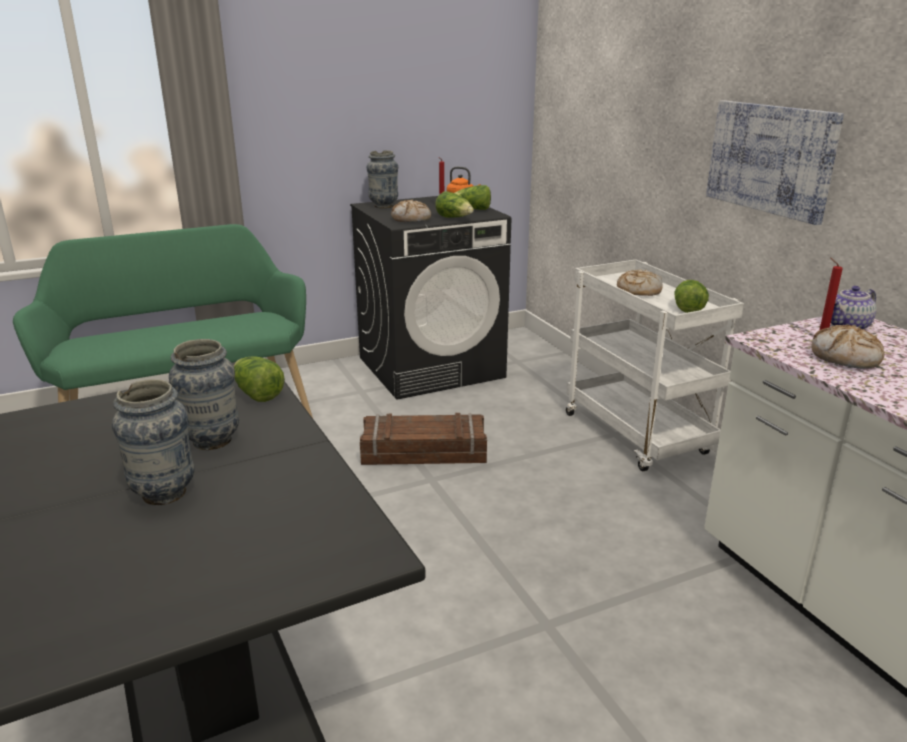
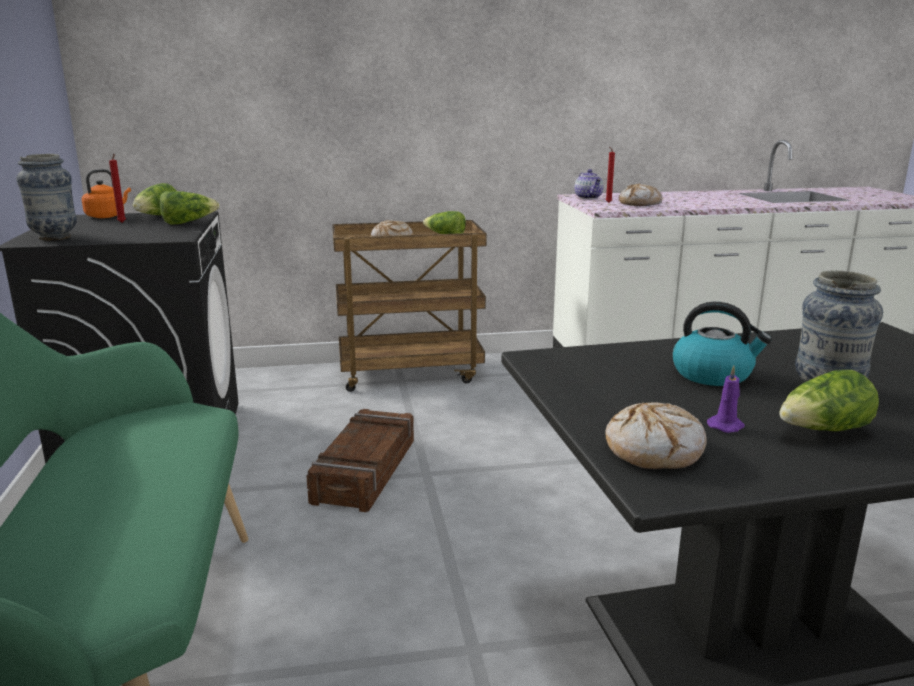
camera: 75 degrees left, 5 degrees down
(100, 443) = (726, 426): none -> purple candle
(212, 441) = (713, 374): vase -> kettle
(257, 393) = (595, 356): lettuce -> lettuce (823, 431)
(411, 219) = (159, 233): bread -> bread (654, 450)
(638, 435) = (411, 373): white cart -> brown cart
(770, 159) = (462, 104): picture -> none

